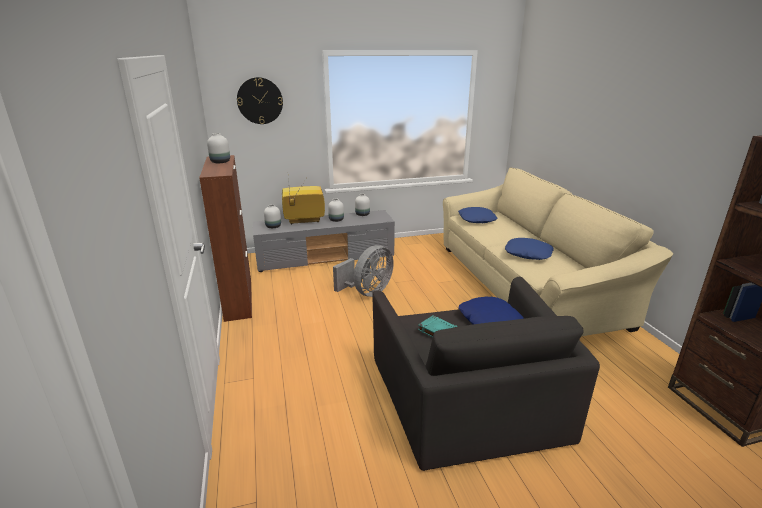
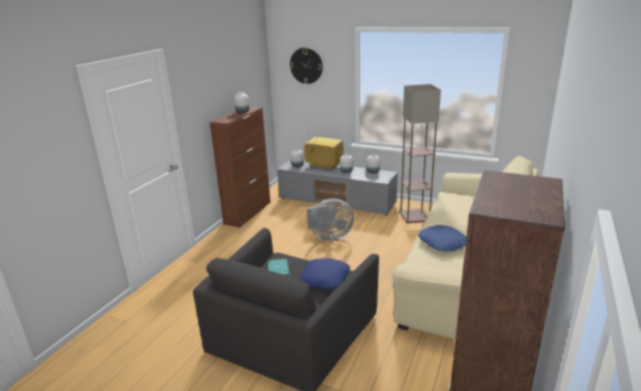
camera: 40 degrees right, 0 degrees up
(416, 250) = (415, 216): none -> floor lamp
(476, 219) = (455, 200): blue pillow -> none

